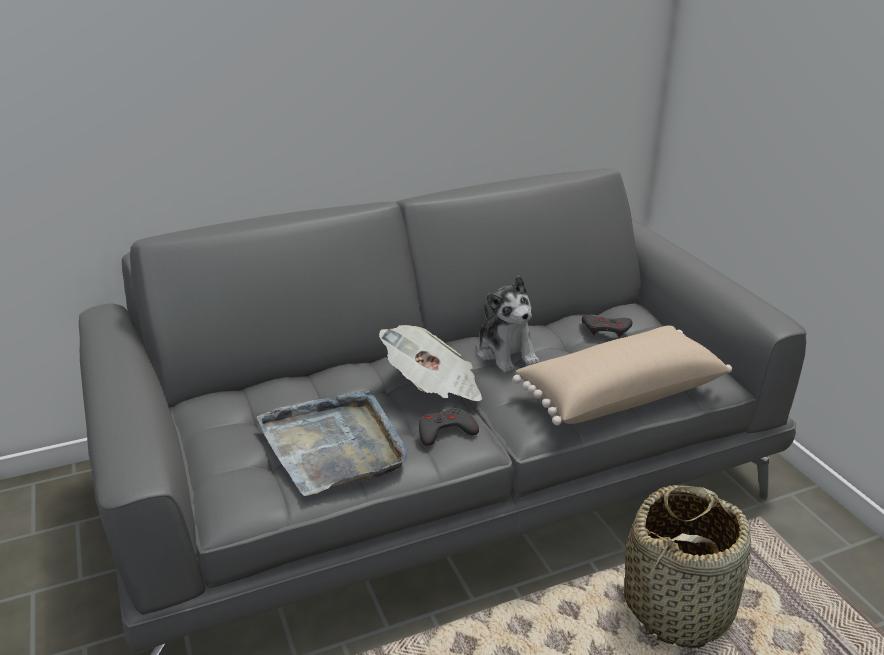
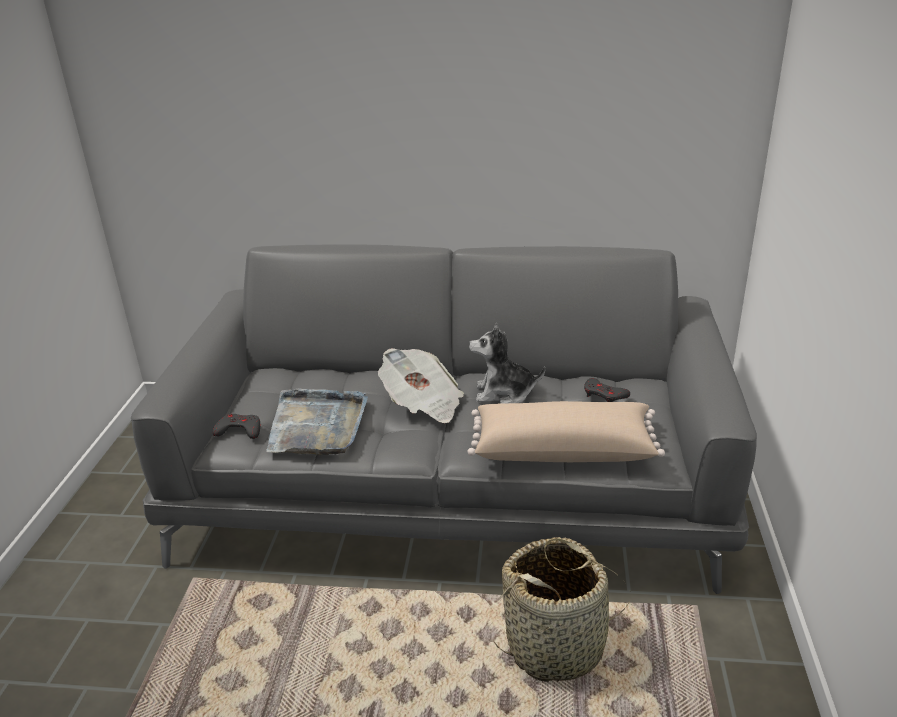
camera: 30 degrees right, 0 degrees up
(445, 431) = (400, 438): grey game controller -> grey game controller (239, 430)
(506, 353) = (504, 393): plush toy -> plush toy turned 90 degrees clockwise

